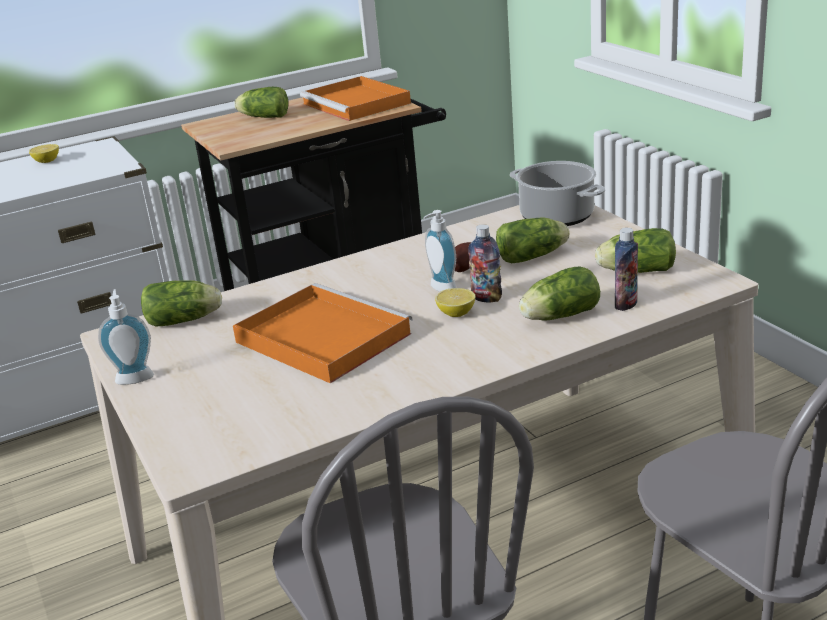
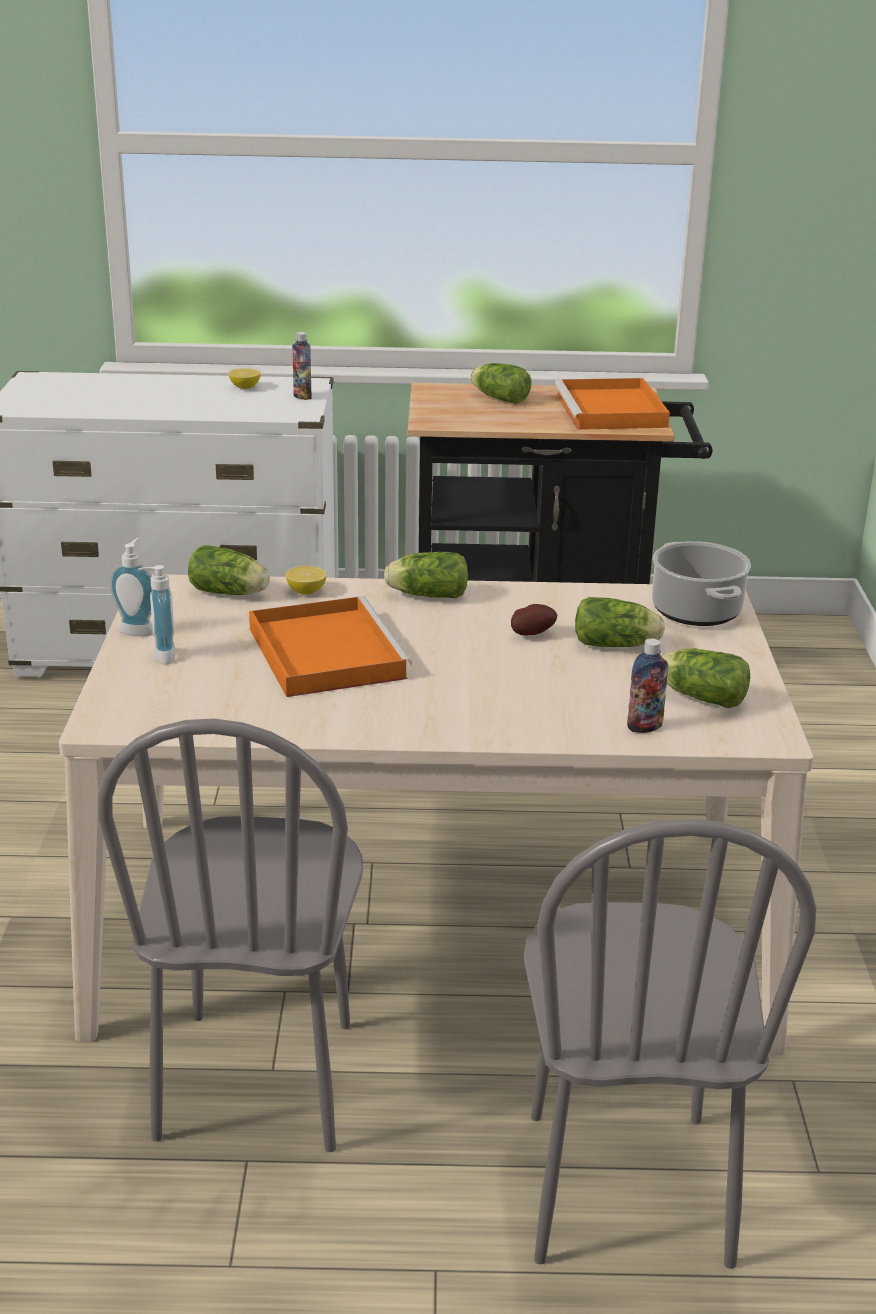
camera: 25 degrees right, 0 degrees up
(440, 289) = (485, 646): soap dispenser -> soap dispenser (160, 656)
(456, 313) = (471, 675): lemon -> lemon (306, 591)
(486, 298) = (517, 670): bottle -> bottle (302, 396)
(558, 316) = (562, 713): lettuce -> lettuce (425, 595)

